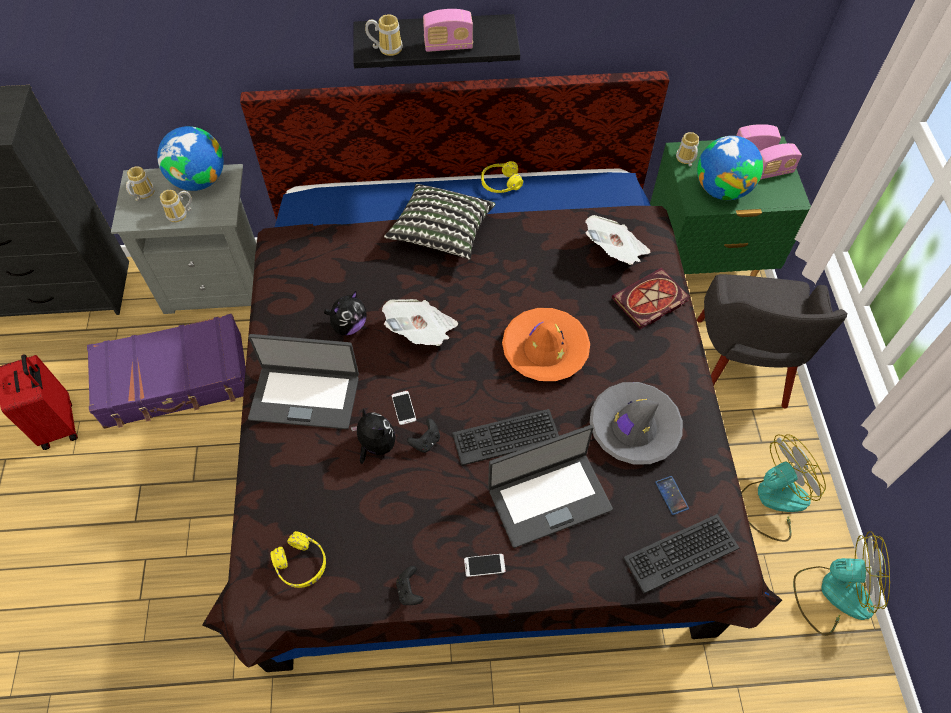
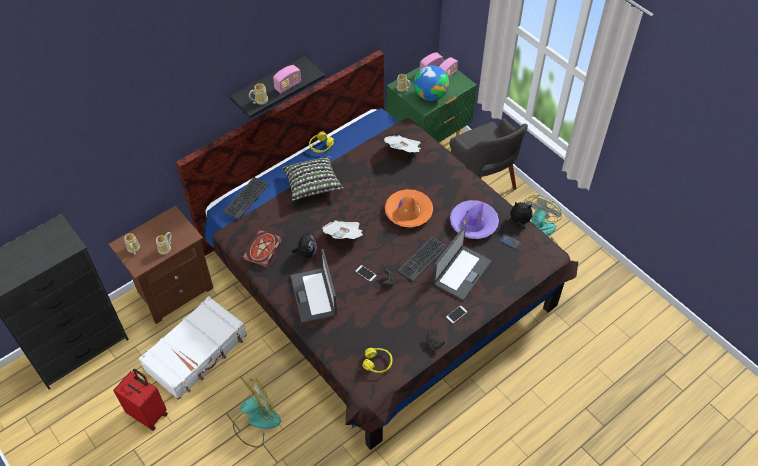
camera: 35 degrees left, 5 degrees down
(175, 381) = (197, 353): purple suitcase -> white suitcase
(199, 180) = (159, 226): globe -> none
(218, 283) = (173, 290): grey nightstand -> brown nightstand
(305, 396) = (314, 295): laptop -> laptop turned 105 degrees clockwise
(375, 445) = (367, 296): plush toy -> plush toy (519, 222)
(633, 428) = (473, 223): grey hat -> purple hat
(649, 301) = (437, 165): book -> book (262, 250)
(680, 552) = (530, 261): keyboard -> keyboard (246, 198)
(833, 593) = (590, 257): fan -> fan (256, 421)

